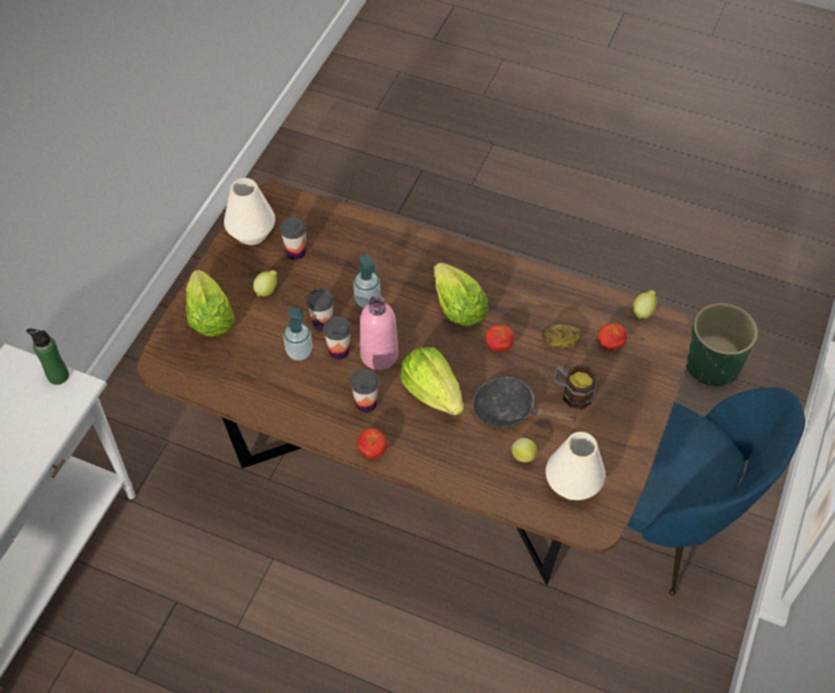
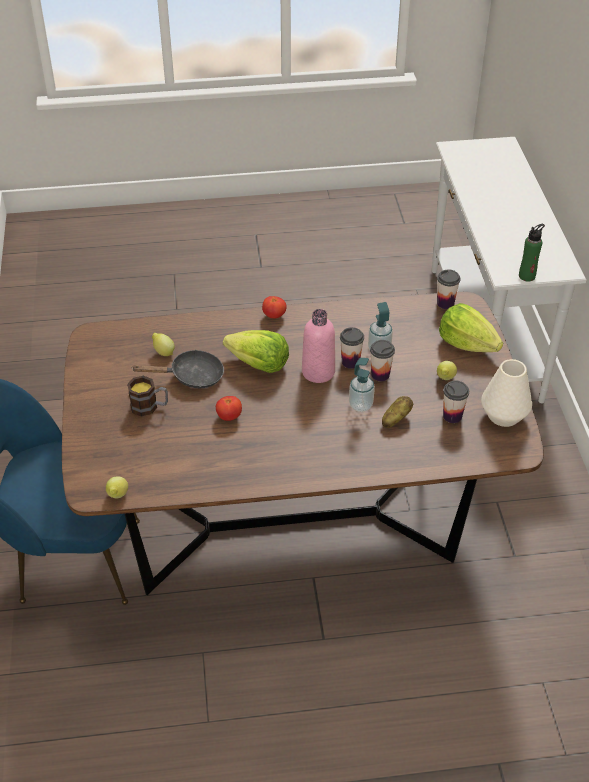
camera: 150 degrees right, 10 degrees down
(366, 403) = (301, 339): cup -> cup (445, 303)
(457, 308) = (283, 430): lettuce -> none
(560, 343) = (179, 439): potato -> potato (395, 419)
(573, 483) = (118, 351): white vase -> none
(610, 344) = (135, 456): tomato -> none
(712, 365) = (63, 745): green planter -> none

